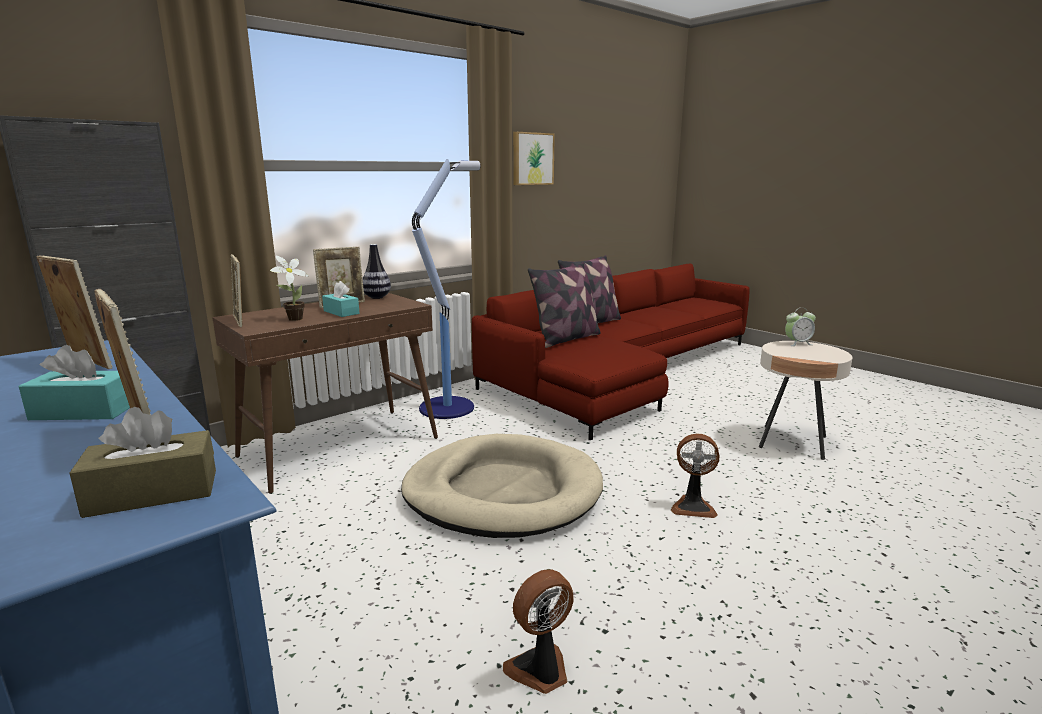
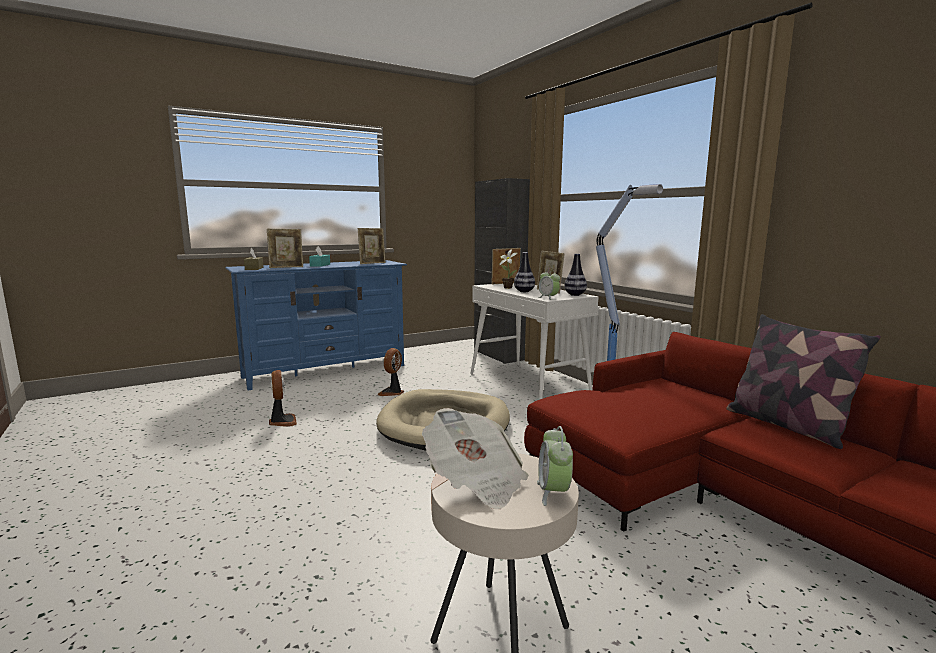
camera: 100 degrees right, 5 degrees down
(341, 312) = (524, 291): turquoise tissue box -> vase
(341, 447) = (528, 385): brown console table -> white console table
(405, 304) = (548, 298): none -> alarm clock
(532, 159) = (839, 173): picture -> none
(566, 339) = (661, 397): pillow -> none
(693, 506) = (380, 493): fan -> fan (392, 392)
(813, 356) = (475, 481): none -> newspaper

